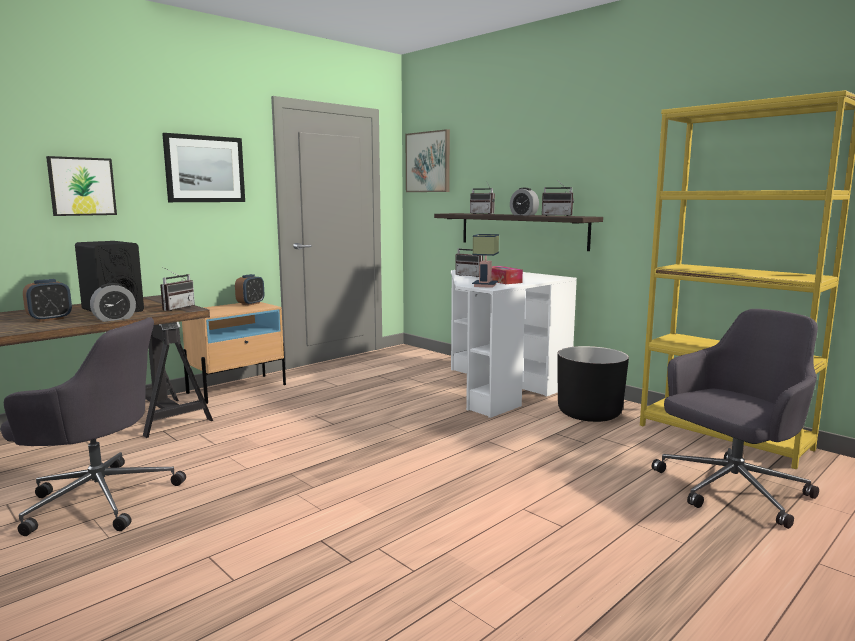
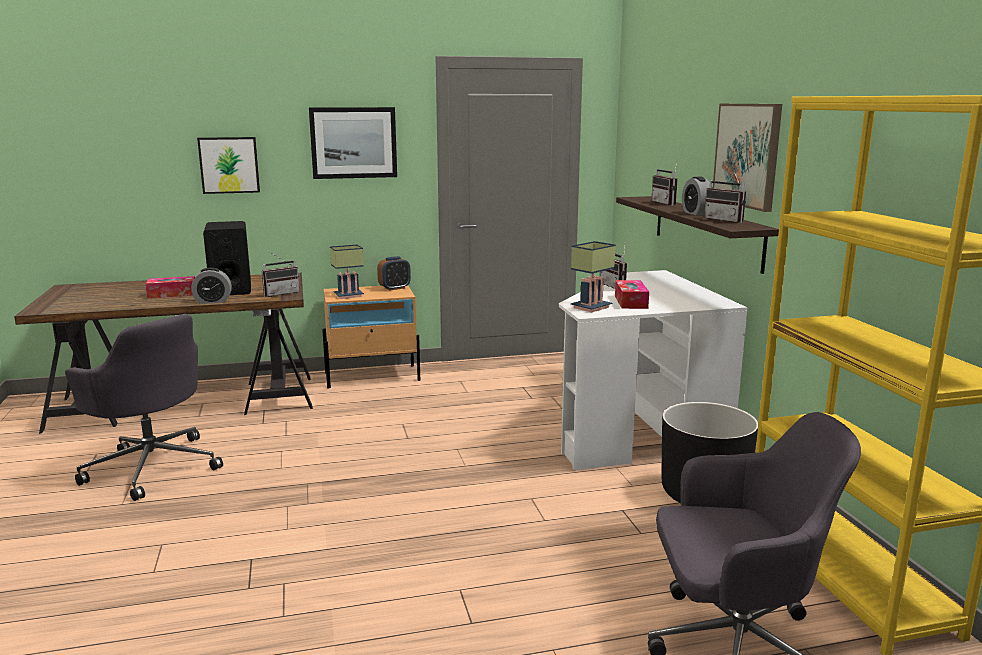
camera: 30 degrees right, 5 degrees up
(50, 319) = (172, 294): alarm clock -> tissue box
(218, 311) = (349, 295): none -> table lamp
(428, 162) = (635, 126): picture -> picture (747, 155)

